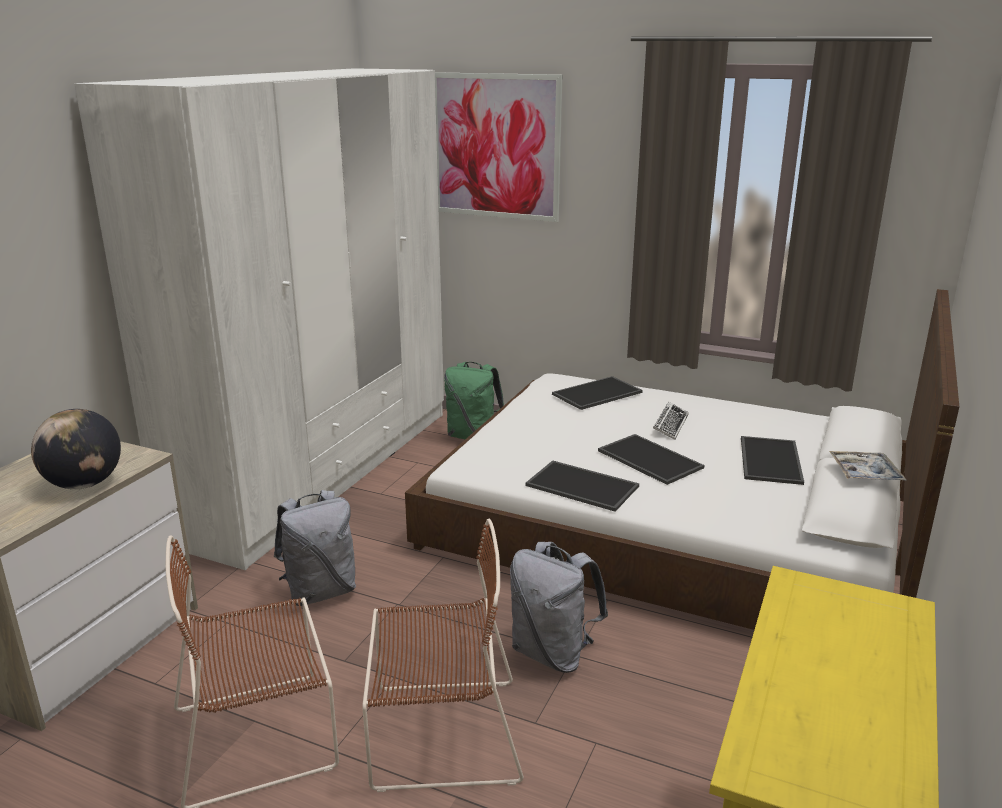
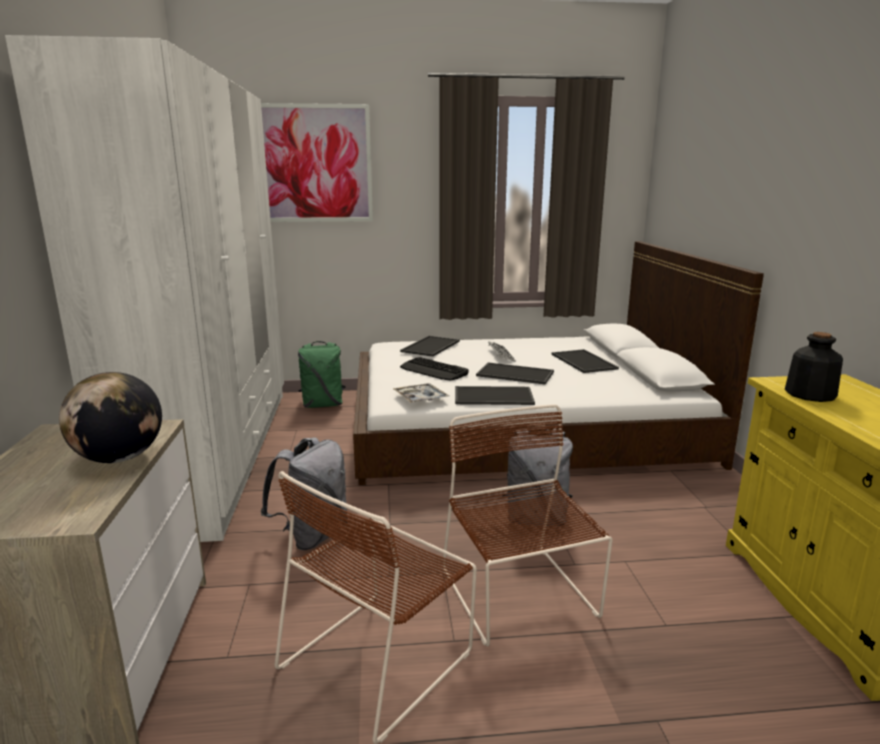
camera: 30 degrees left, 5 degrees down
(439, 733) = (519, 596): brown chair -> brown chair turned 75 degrees counterclockwise
(560, 430) = (434, 370): none -> keyboard
(803, 617) = (809, 394): none -> bottle
(865, 473) = (662, 349): tray -> tray (420, 398)

